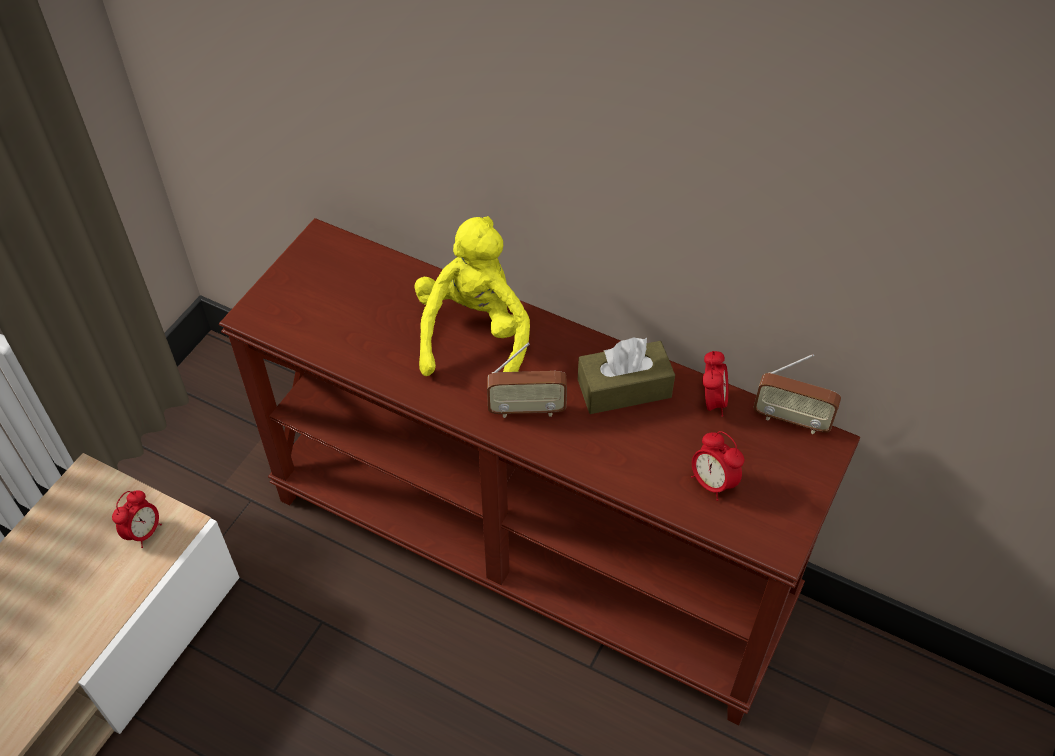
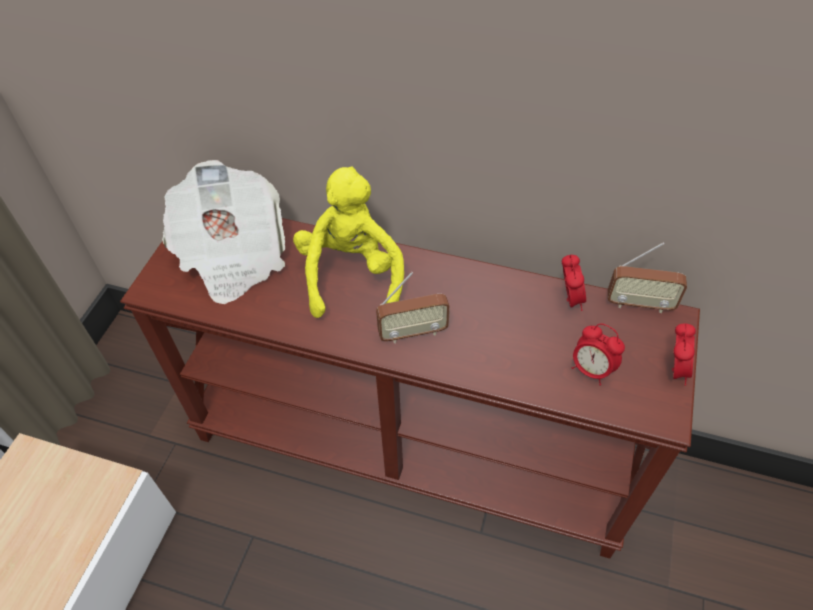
camera: 10 degrees left, 0 degrees up
(144, 532) = (84, 495): alarm clock -> alarm clock (675, 370)
(347, 290) = (232, 254): none -> newspaper
(624, 388) = (492, 300): brown tissue box -> none

